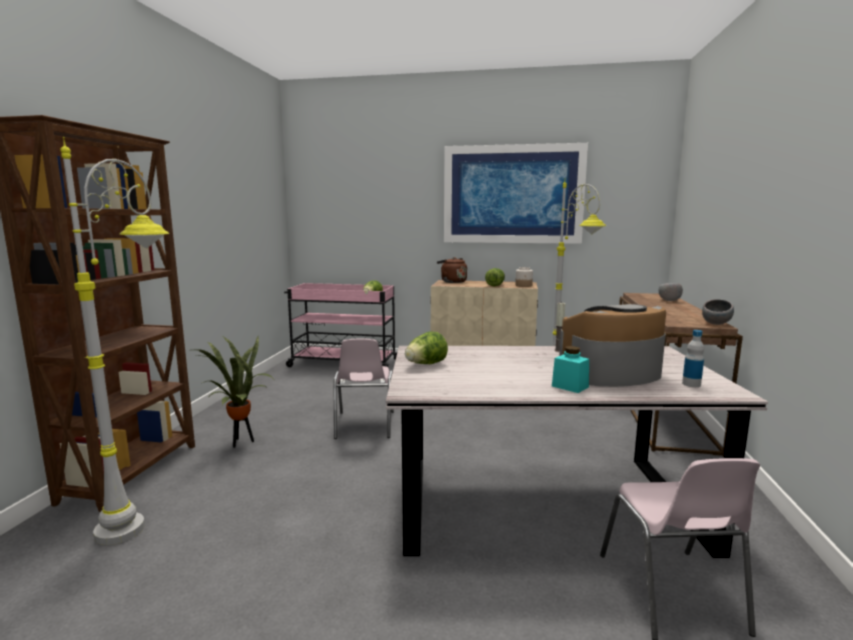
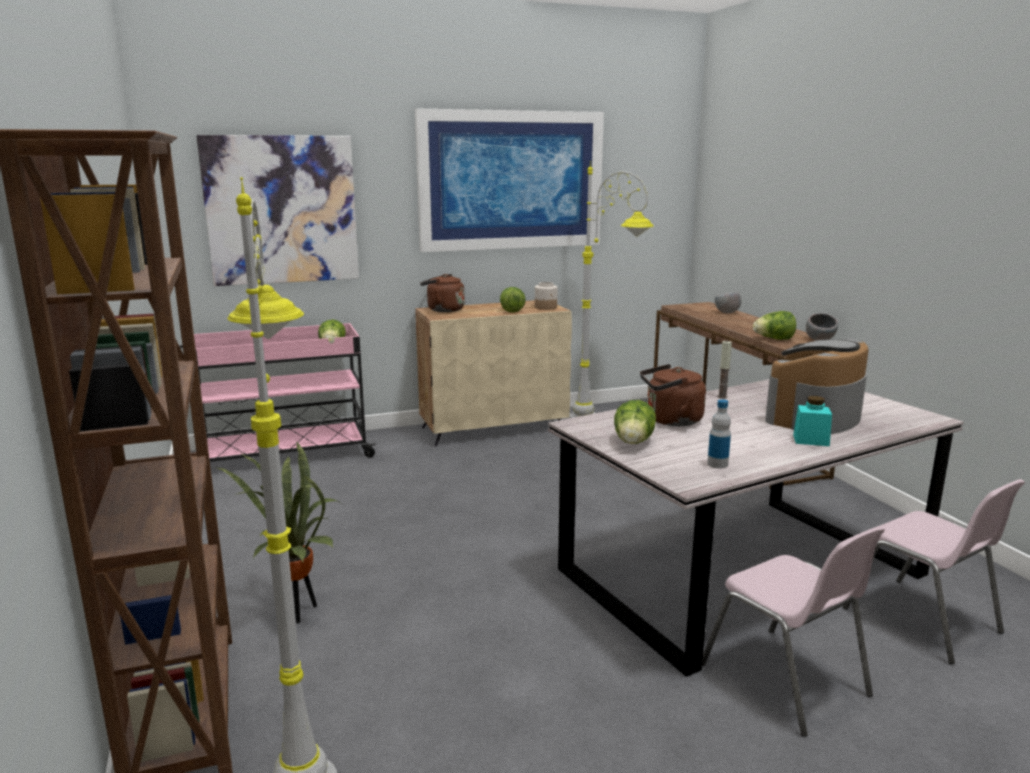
camera: 30 degrees left, 5 degrees up
(360, 212) = (282, 210): none -> picture
(364, 425) = (441, 540): pink chair -> pink chair (786, 681)
(483, 357) = (670, 421): none -> brown kettle
(671, 319) = (774, 339): none -> lettuce
(691, 384) = (891, 415): bottle -> bottle (717, 464)

